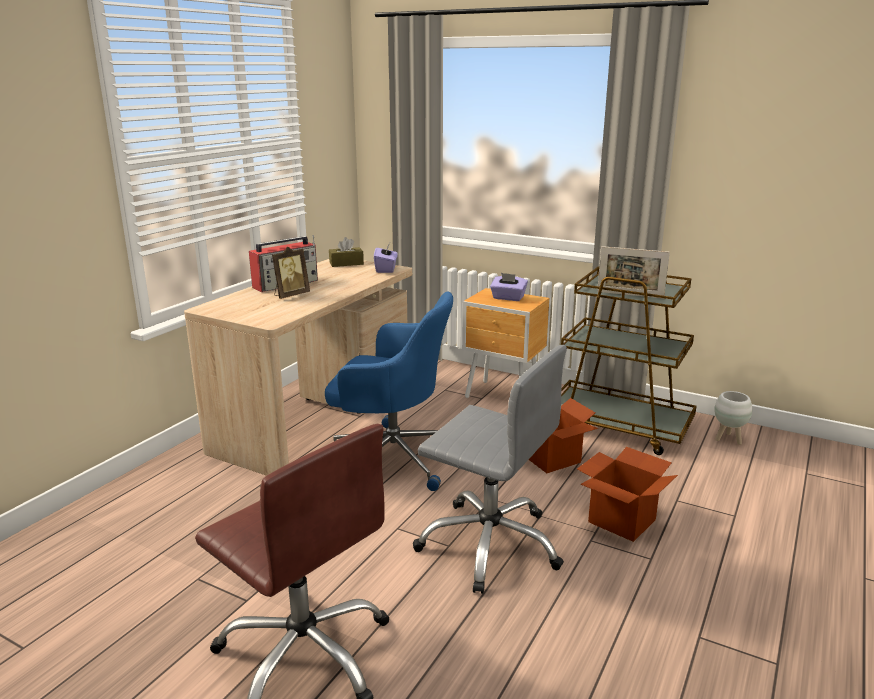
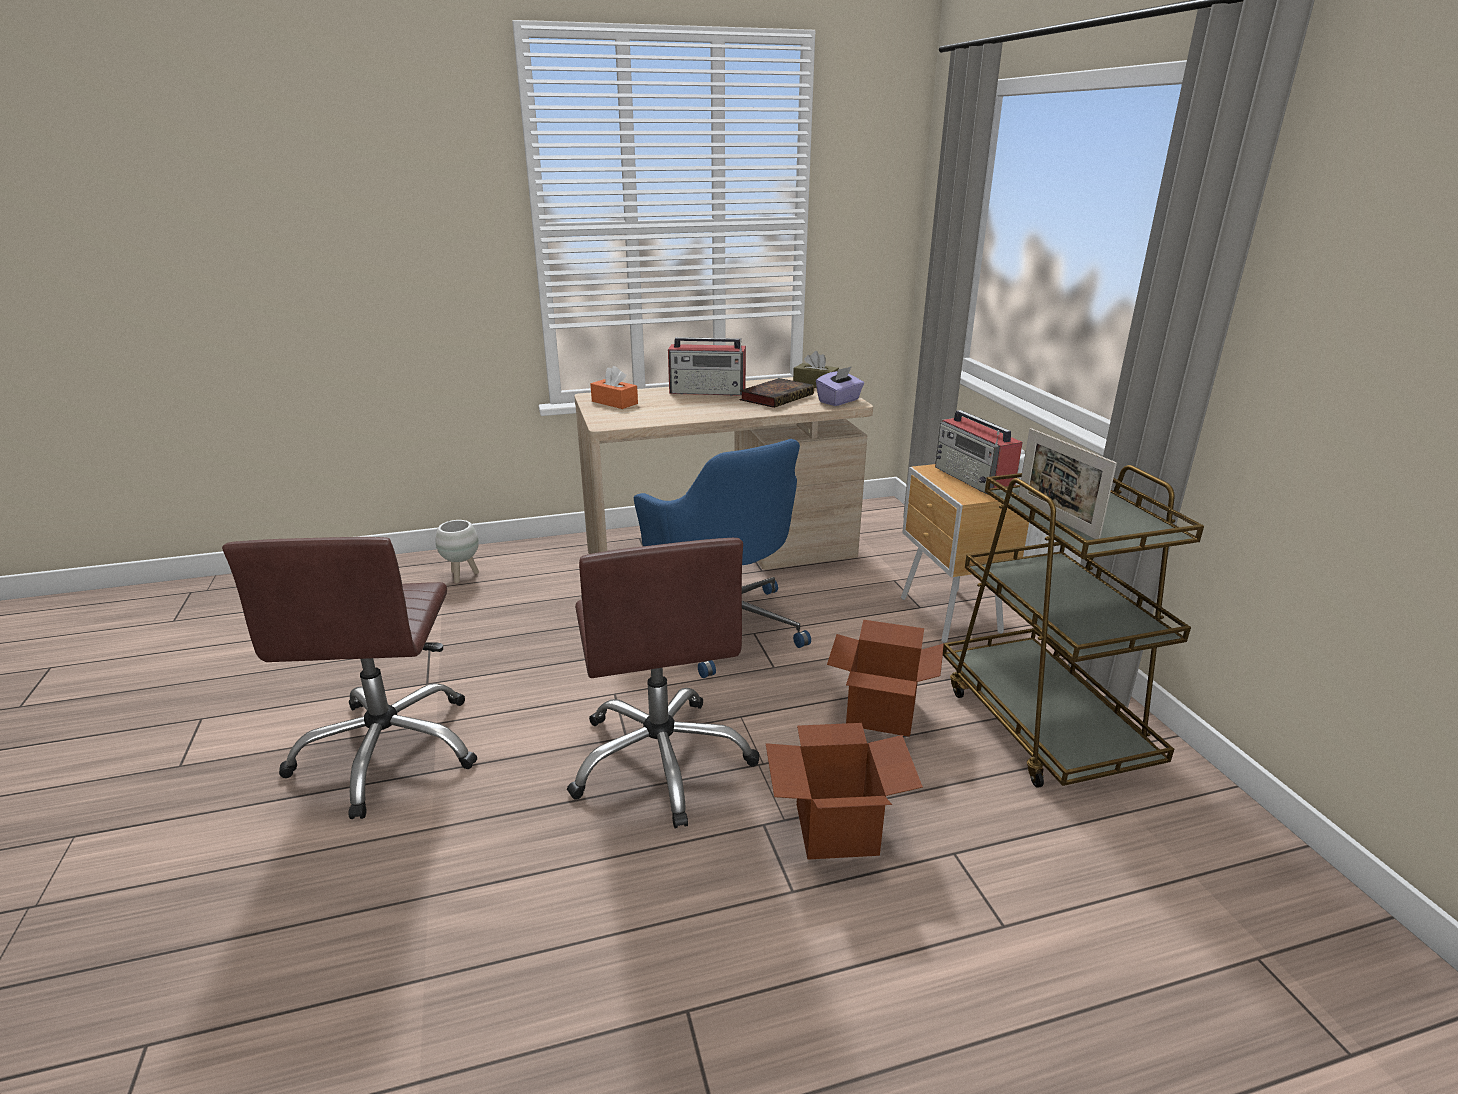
camera: 45 degrees right, 5 degrees up
(236, 308) = (614, 402): none -> orange tissue box
(290, 295) = (684, 403): picture frame -> none
(342, 276) = (777, 397): none -> book
(490, 544) = (662, 760): grey office chair -> brown office chair
(508, 298) = (974, 480): purple tissue box -> radio
(727, 439) = (1196, 829): white planter -> white planter (462, 576)

